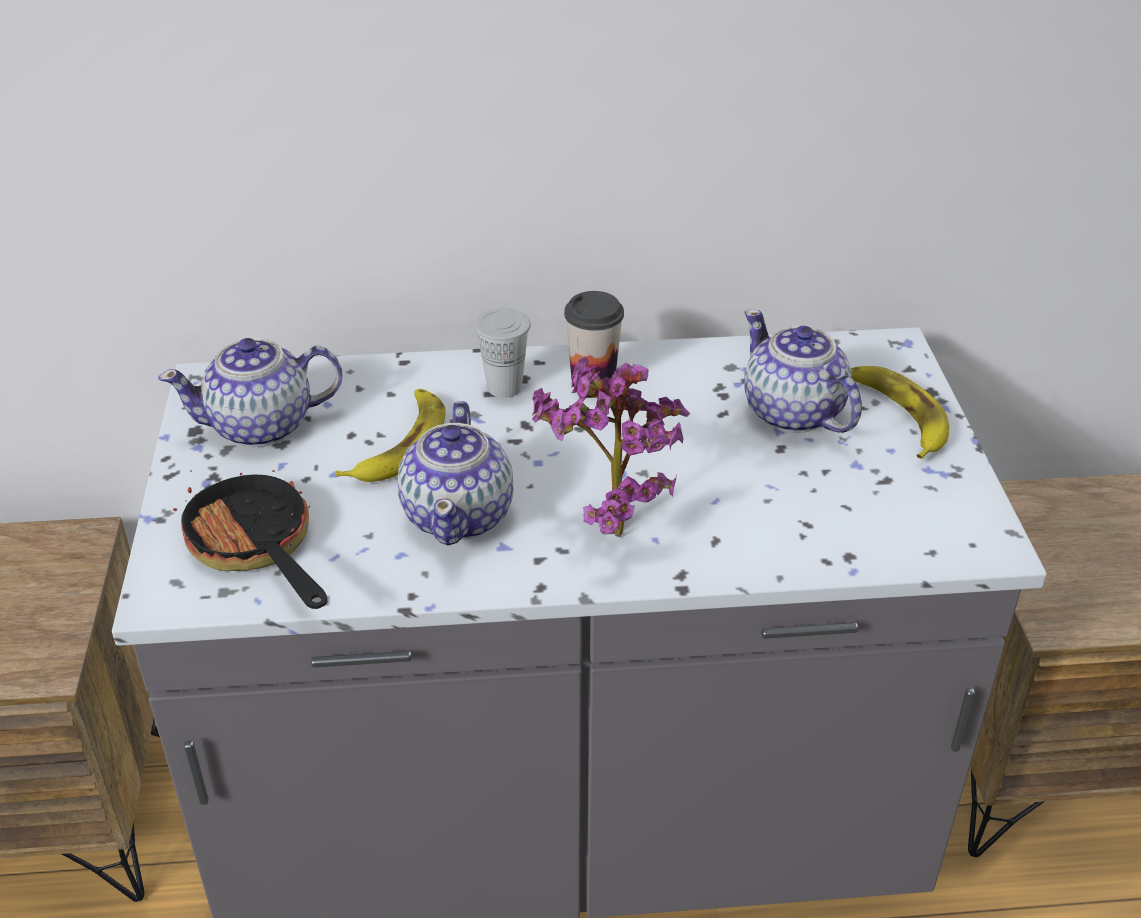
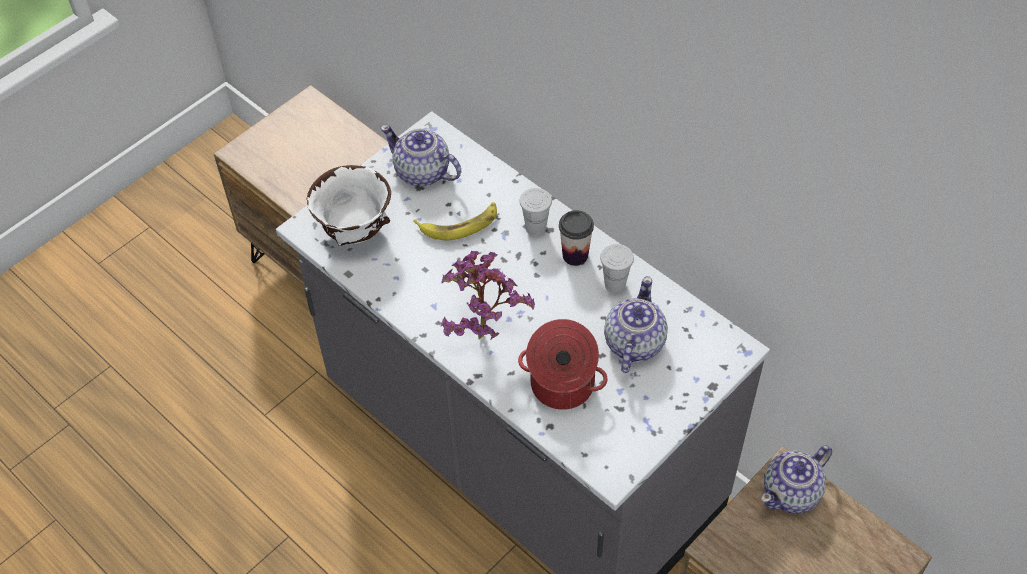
camera: 50 degrees right, 15 degrees up
(256, 548) = (354, 232): frying pan -> white bowl
(459, 515) = (437, 277): teapot -> teapot (792, 492)
(682, 377) = (615, 284): none -> white cup
(792, 508) = (561, 386): none -> cooking pot
(897, 416) = (676, 384): banana -> none

